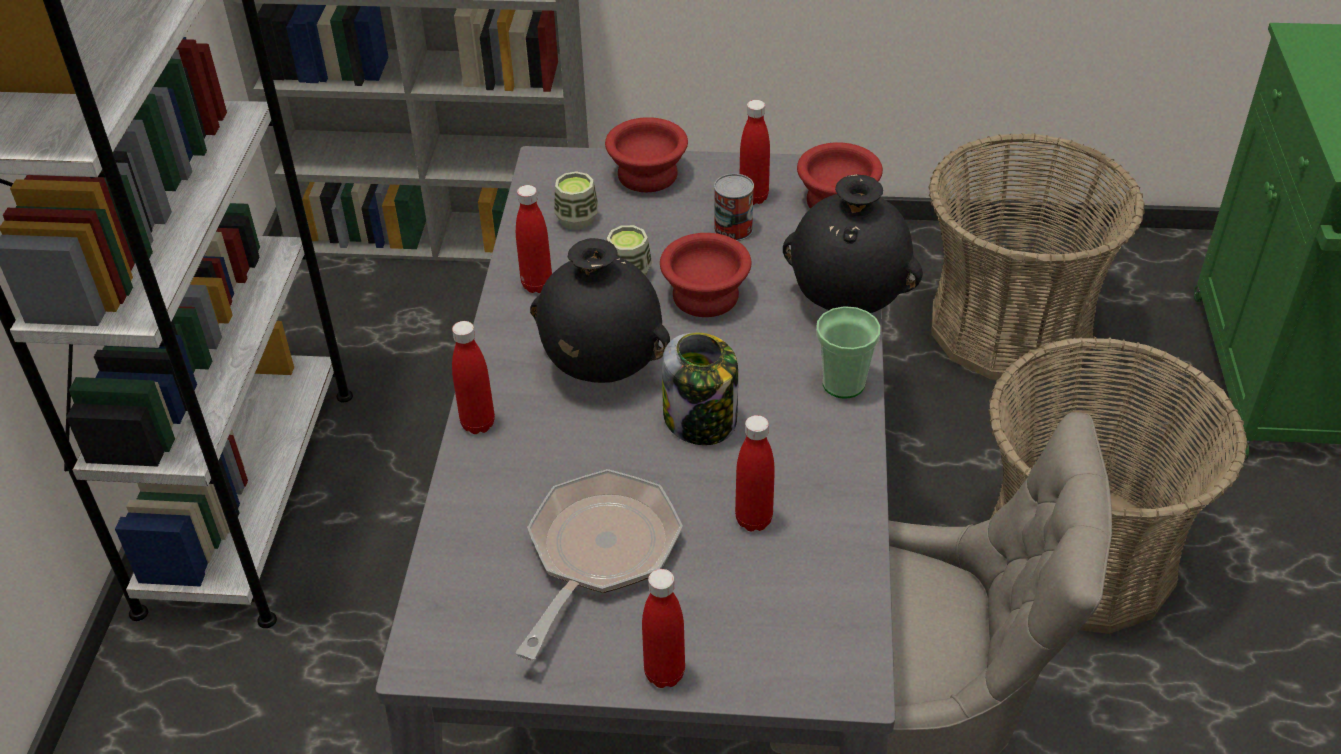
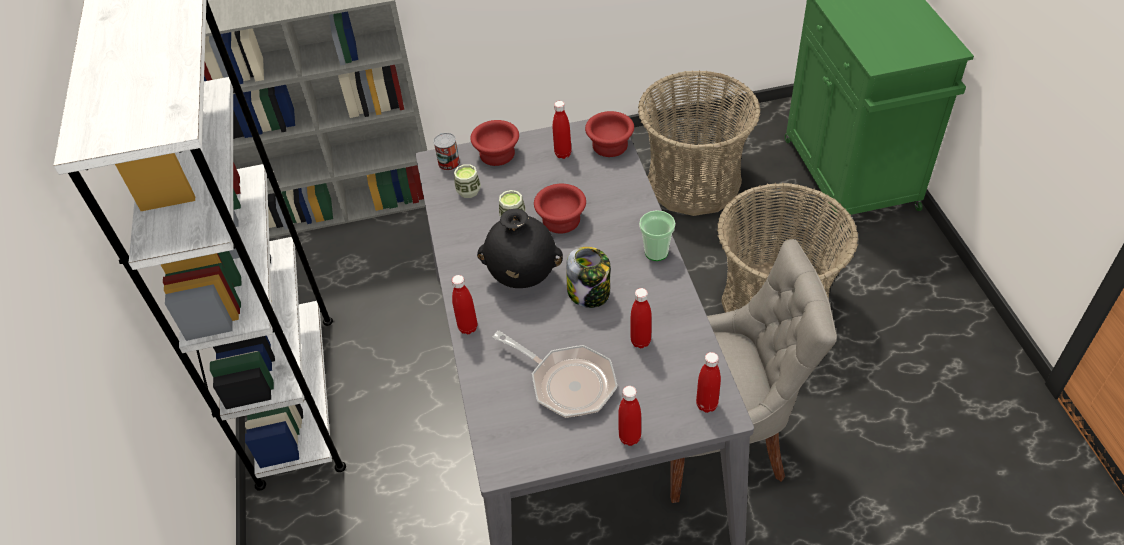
camera: 15 degrees left, 5 degrees up
(537, 285) = (463, 237): red bottle -> red bottle (706, 405)
(599, 554) = (567, 383): frying pan -> frying pan turned 120 degrees clockwise
(733, 229) = (559, 176): can -> can (449, 163)
(849, 304) = (641, 205): black vase -> none

